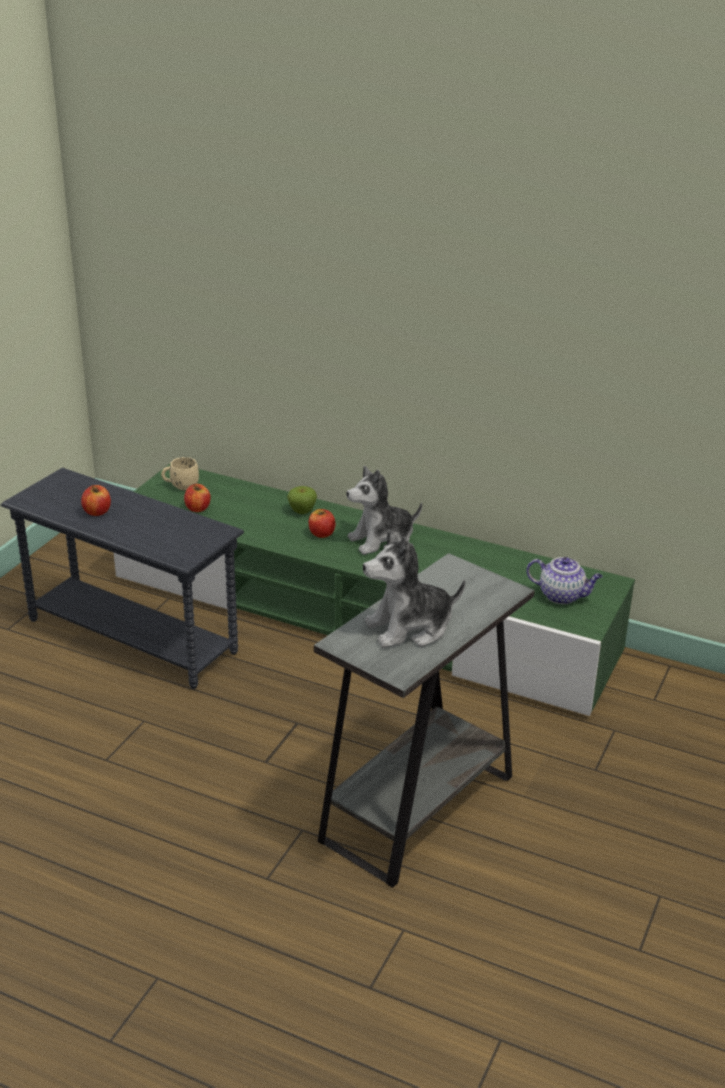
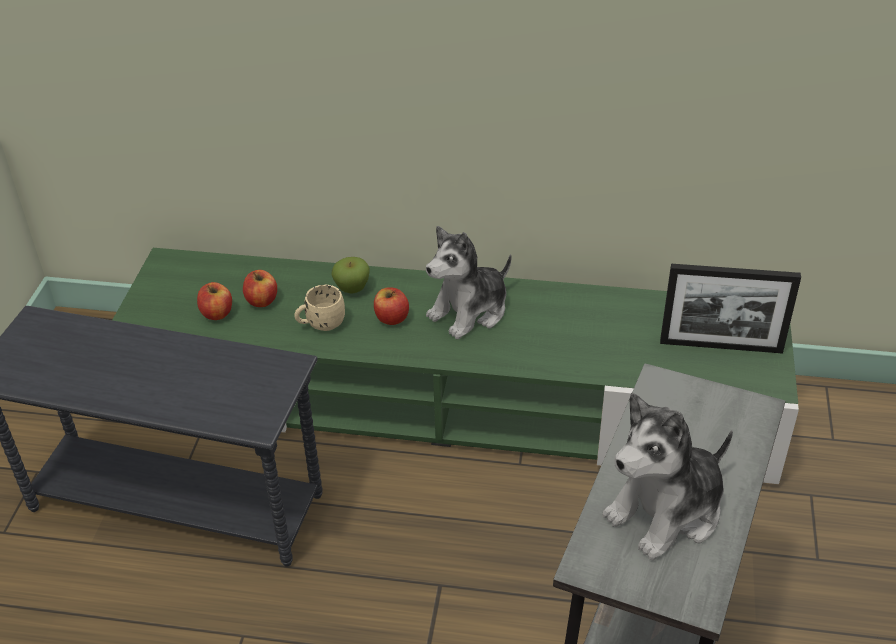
camera: 15 degrees left, 10 degrees up
(97, 512) = (105, 371): apple -> apple (262, 300)
(180, 486) = (180, 283): beige mug -> beige mug (321, 324)
(562, 596) = (721, 346): teapot -> picture frame

